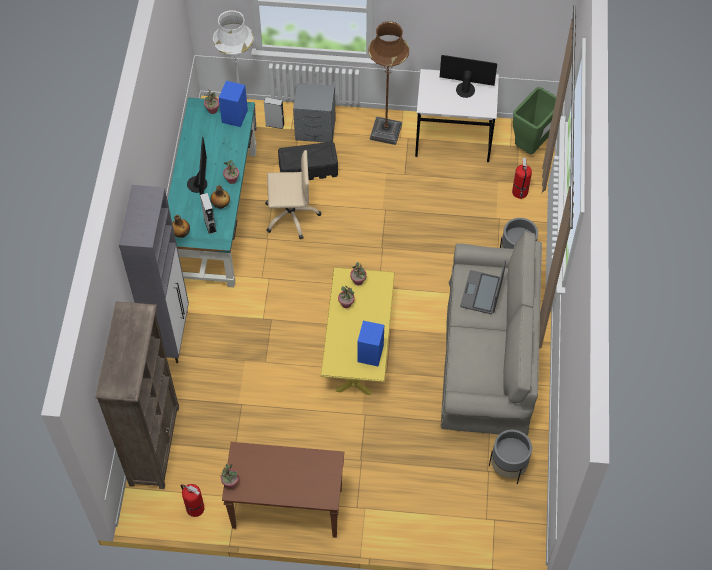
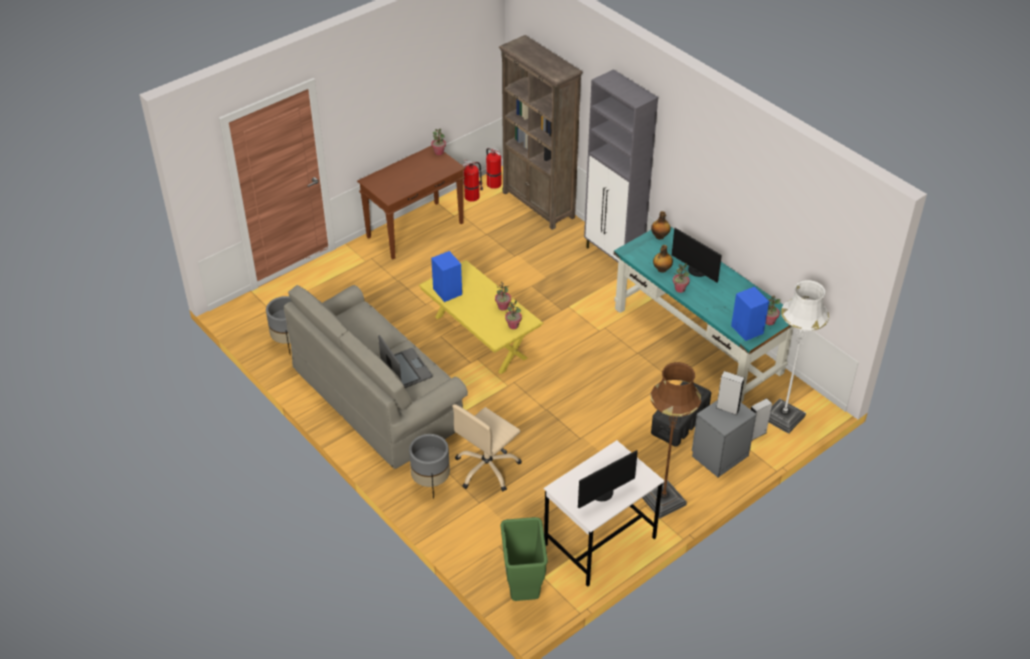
camera: 135 degrees right, 15 degrees down
(210, 225) = (650, 254): grey speaker -> grey speaker (727, 408)
(291, 215) = (643, 380): beige office chair -> beige office chair (487, 468)
(520, 192) = (486, 539): fire extinguisher -> fire extinguisher (493, 183)

